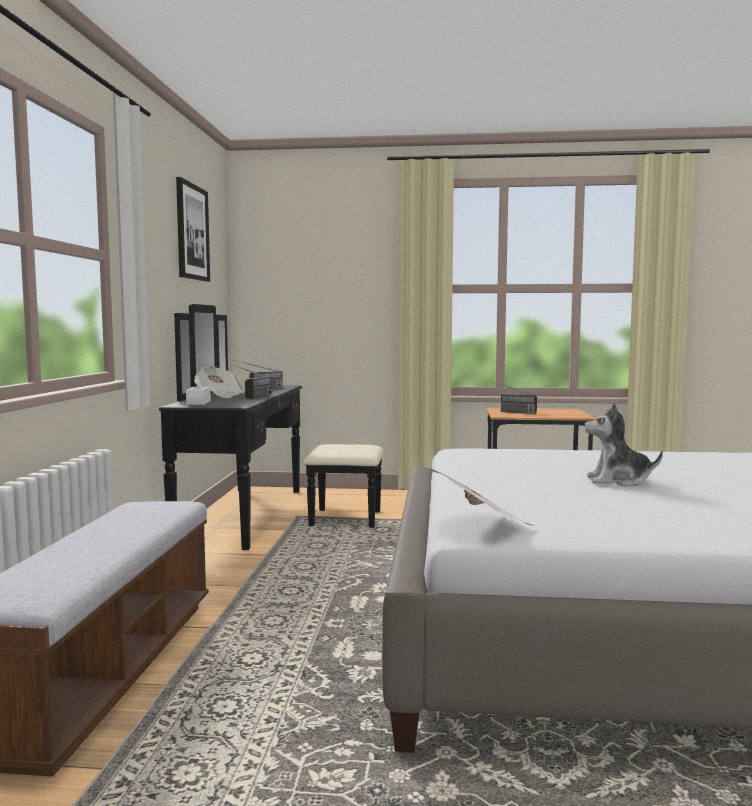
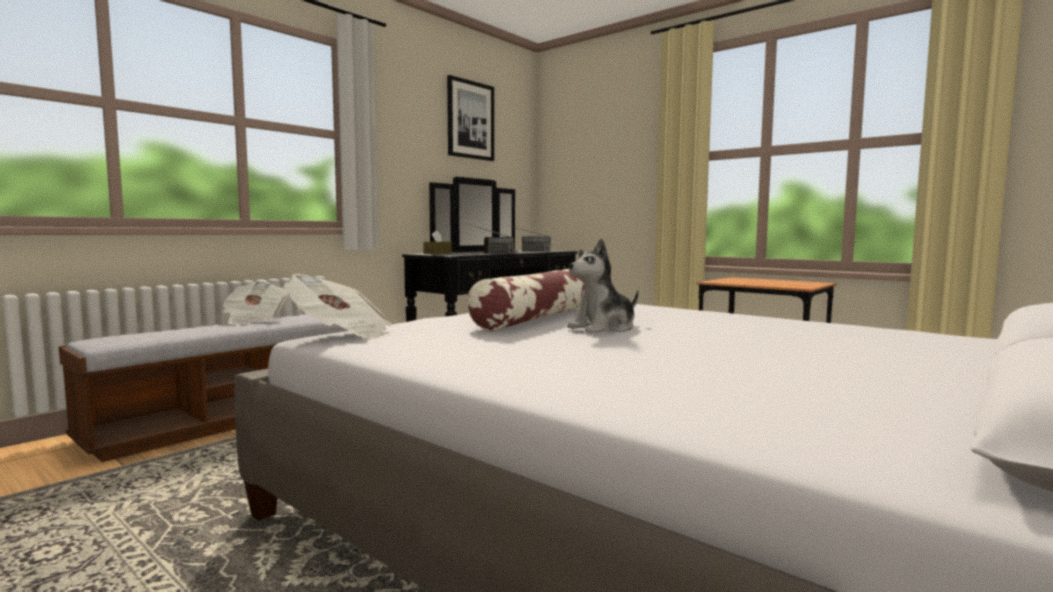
camera: 35 degrees right, 0 degrees up
(198, 402) = (437, 253): white tissue box -> brown tissue box
(218, 395) = (475, 252): newspaper -> newspaper (254, 320)
(509, 412) = (735, 280): radio -> none
(536, 479) = (533, 319): none -> pillow
(618, 481) = (603, 328): plush toy -> plush toy turned 75 degrees counterclockwise

